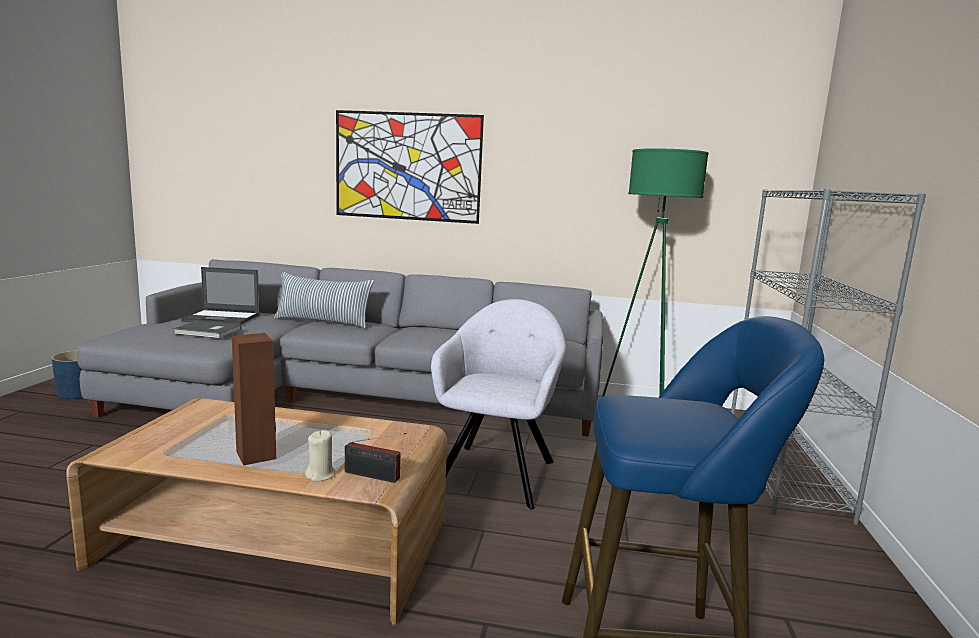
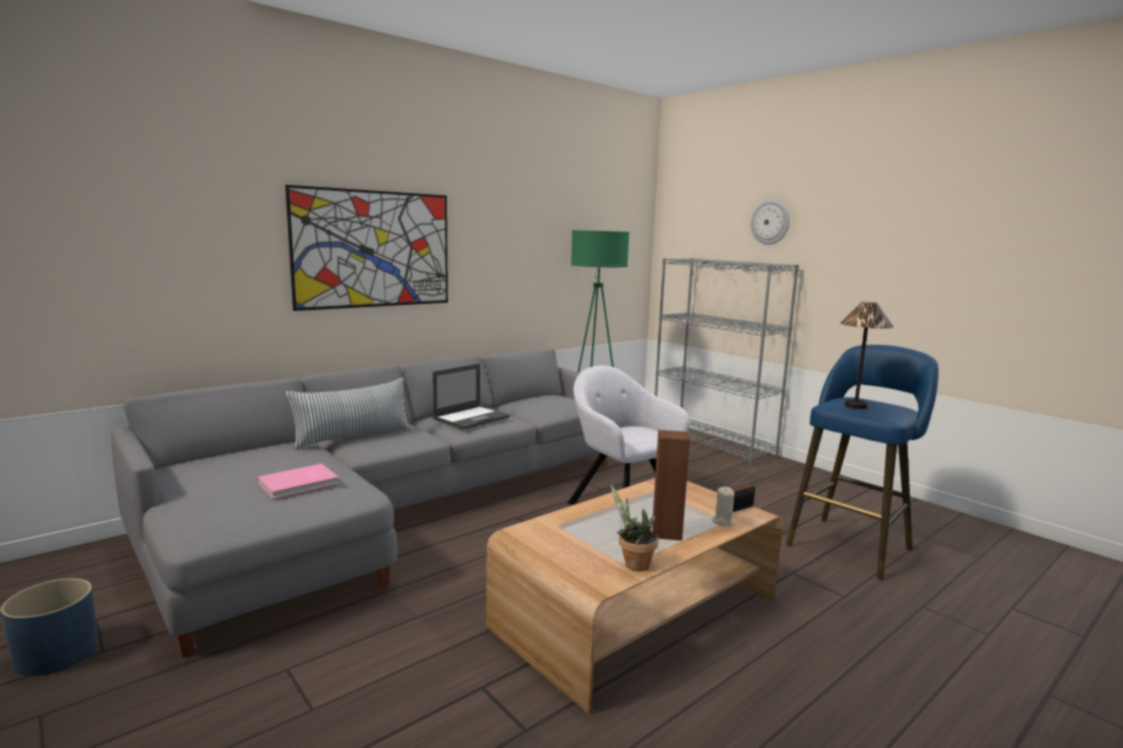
camera: 50 degrees left, 0 degrees up
(161, 456) = (633, 564): none -> potted plant
(207, 332) = (300, 483): grey book -> pink book
(222, 318) = (248, 467): laptop -> laptop (472, 418)
(643, 408) = (855, 406): none -> table lamp
(911, 123) = (770, 222): none -> wall clock

